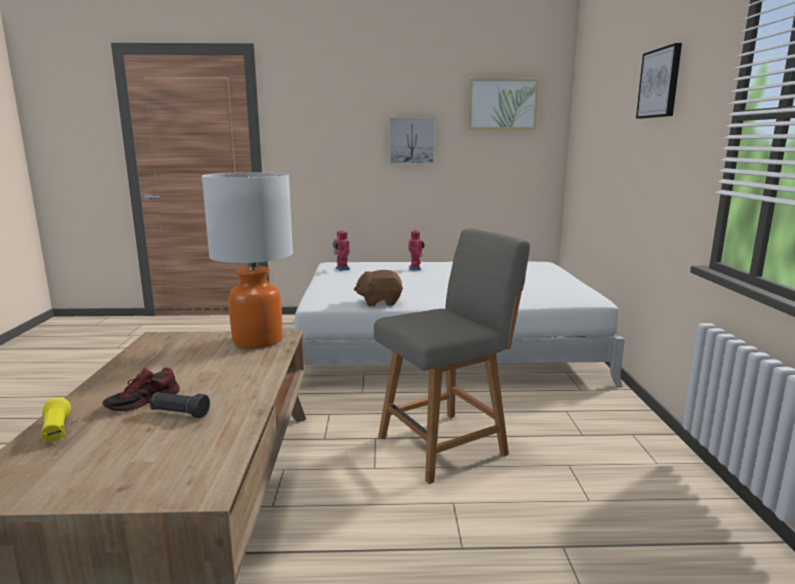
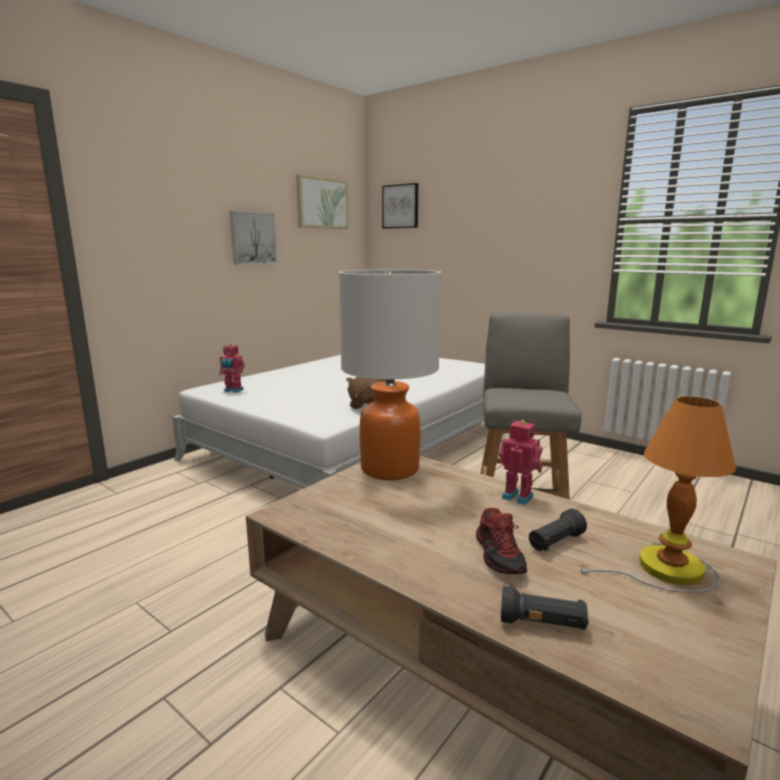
camera: 50 degrees left, 0 degrees up
(56, 431) = (542, 624): yellow flashlight -> black flashlight
(164, 460) = (666, 570): none -> table lamp
(416, 268) = (305, 374): toy robot -> toy robot (518, 496)
(660, 83) = (519, 195): picture -> picture (400, 206)

